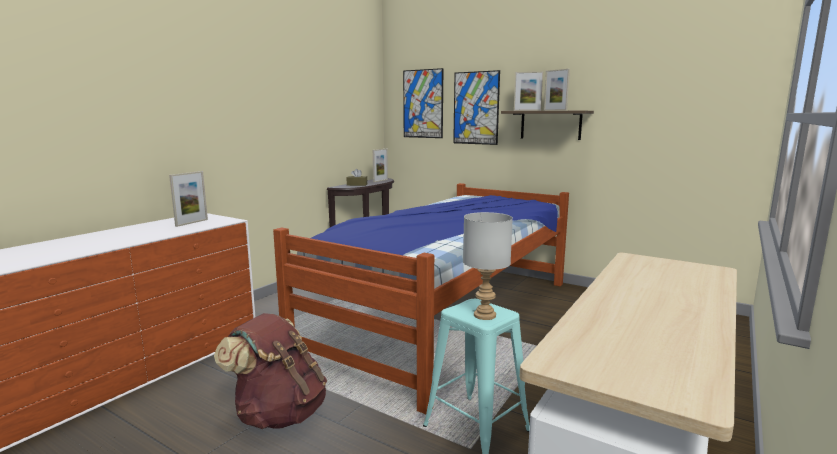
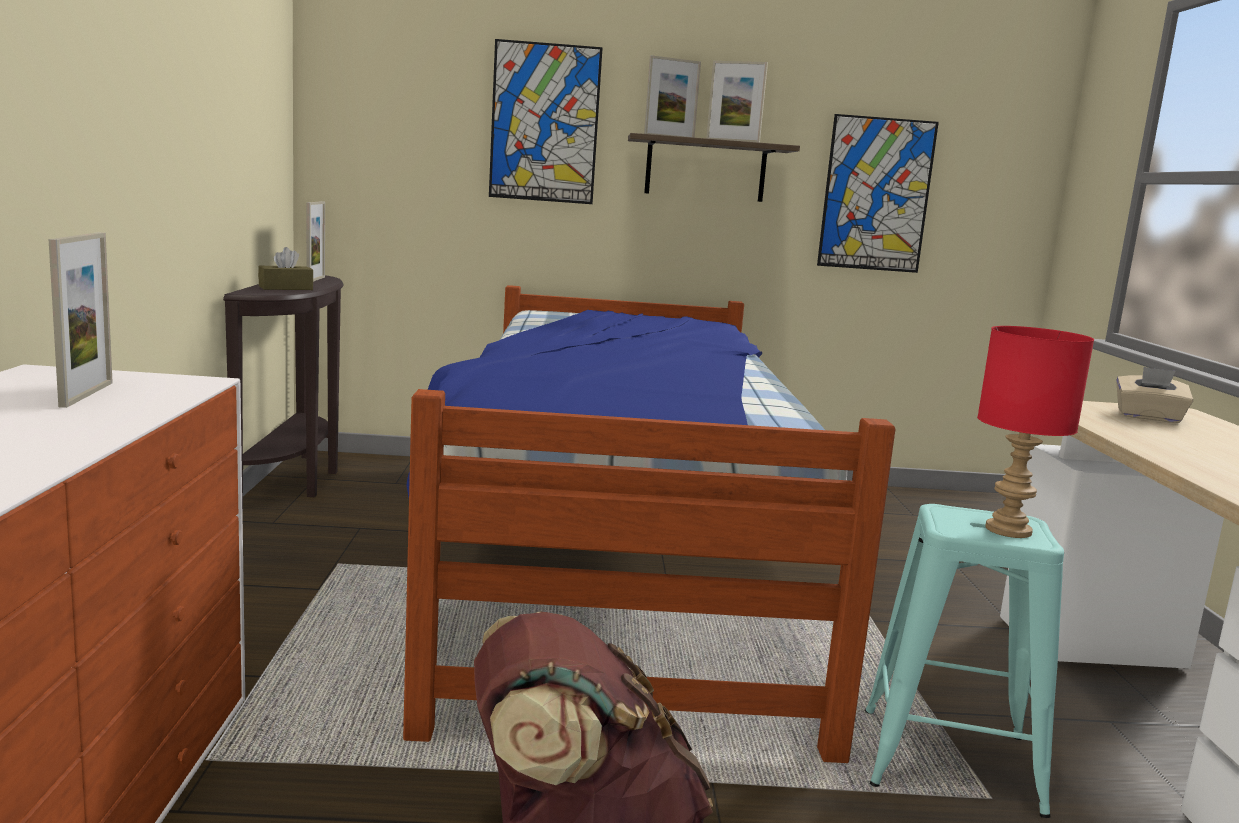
camera: 35 degrees left, 0 degrees up
(423, 104) = (409, 102): picture -> picture (876, 194)
(485, 315) = (1007, 529): grey table lamp -> red table lamp
(673, 270) = (1148, 417): none -> beige tissue box

